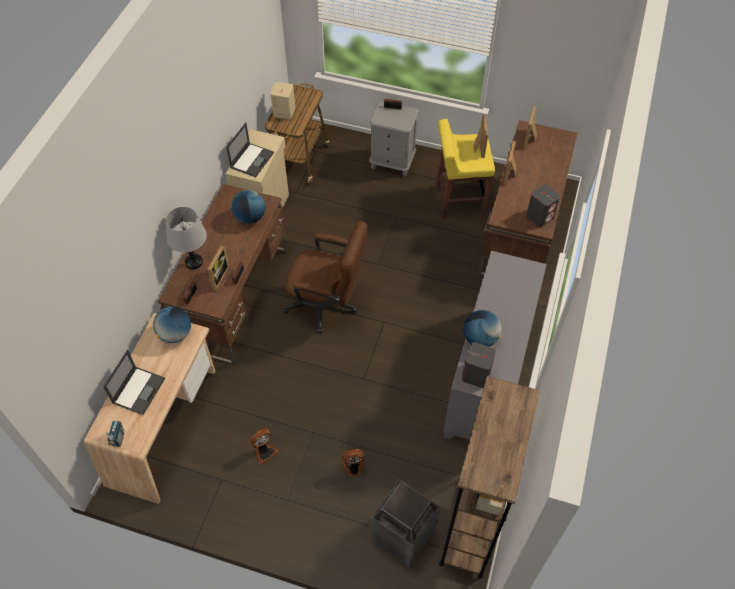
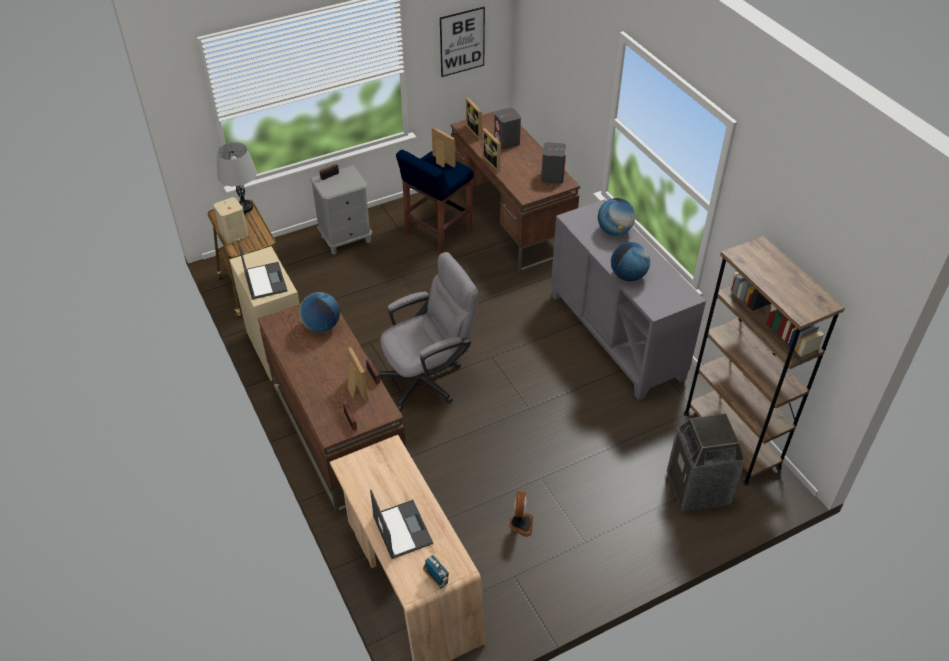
camera: 45 degrees left, 10 degrees down
(175, 334) = (374, 461): globe -> globe (614, 231)
(194, 262) = (316, 394): grey table lamp -> grey table lamp (244, 207)
(327, 305) = (429, 378): brown office chair -> grey office chair
(353, 467) = (603, 475): fan -> none
(458, 200) = (437, 232): yellow stool -> blue stool
(476, 375) = (657, 300): grey speaker -> grey speaker (507, 142)
(555, 55) = (462, 42): none -> picture

